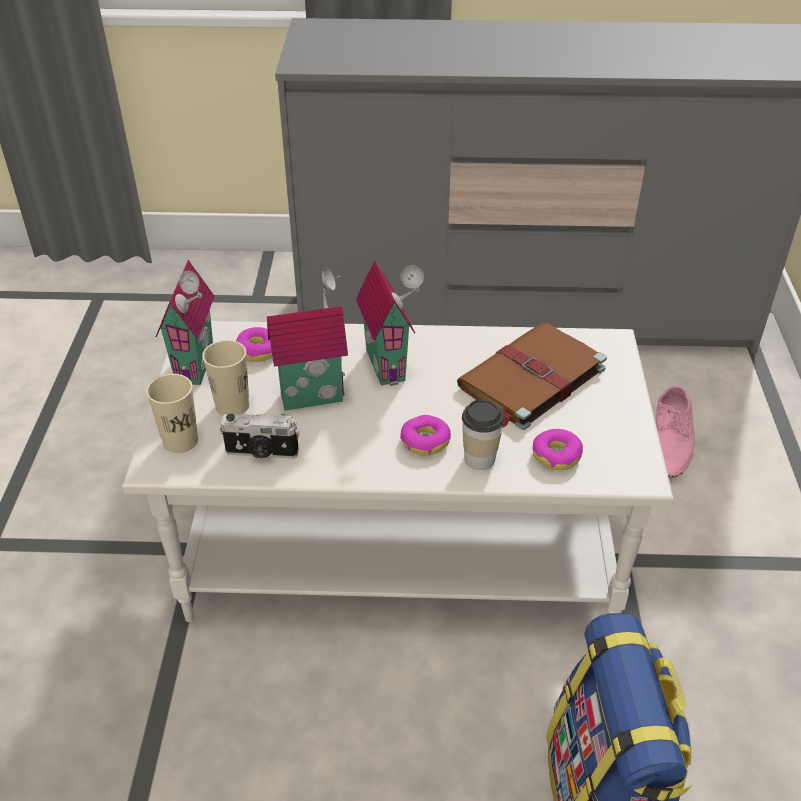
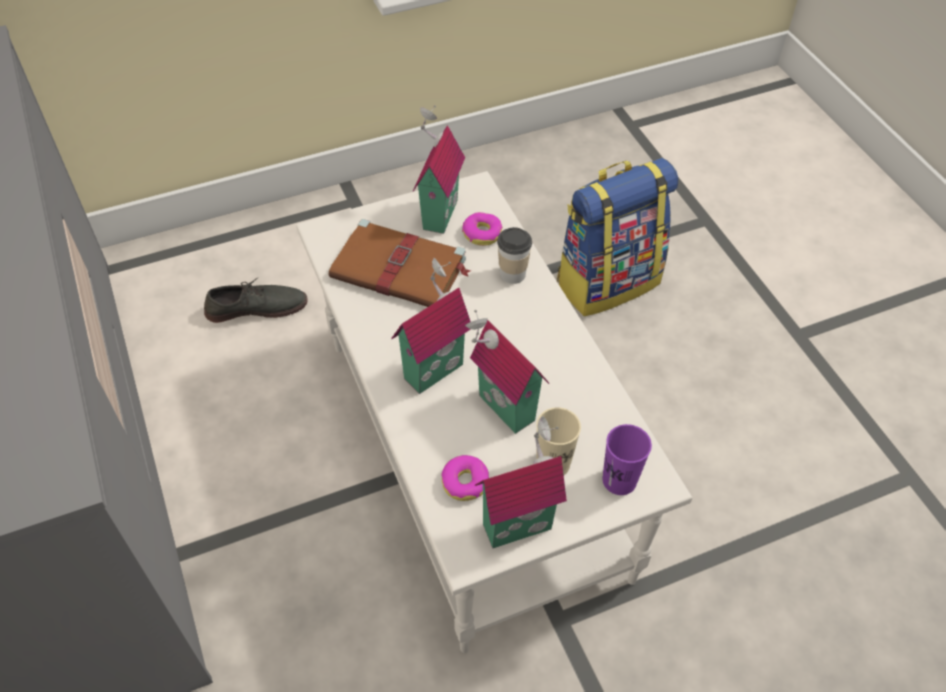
camera: 115 degrees left, 10 degrees up
(180, 441) = (619, 480): beige cup -> purple cup
(262, 452) = (593, 413): camera -> none
(425, 441) = (513, 312): donut -> none
(606, 429) = (437, 213): none -> toy house
(671, 441) = (256, 307): pink shoe -> grey shoe

